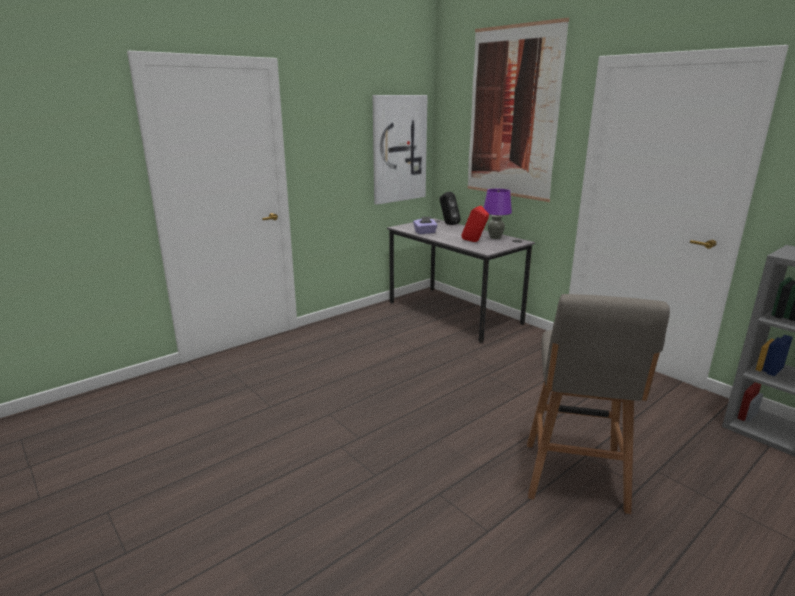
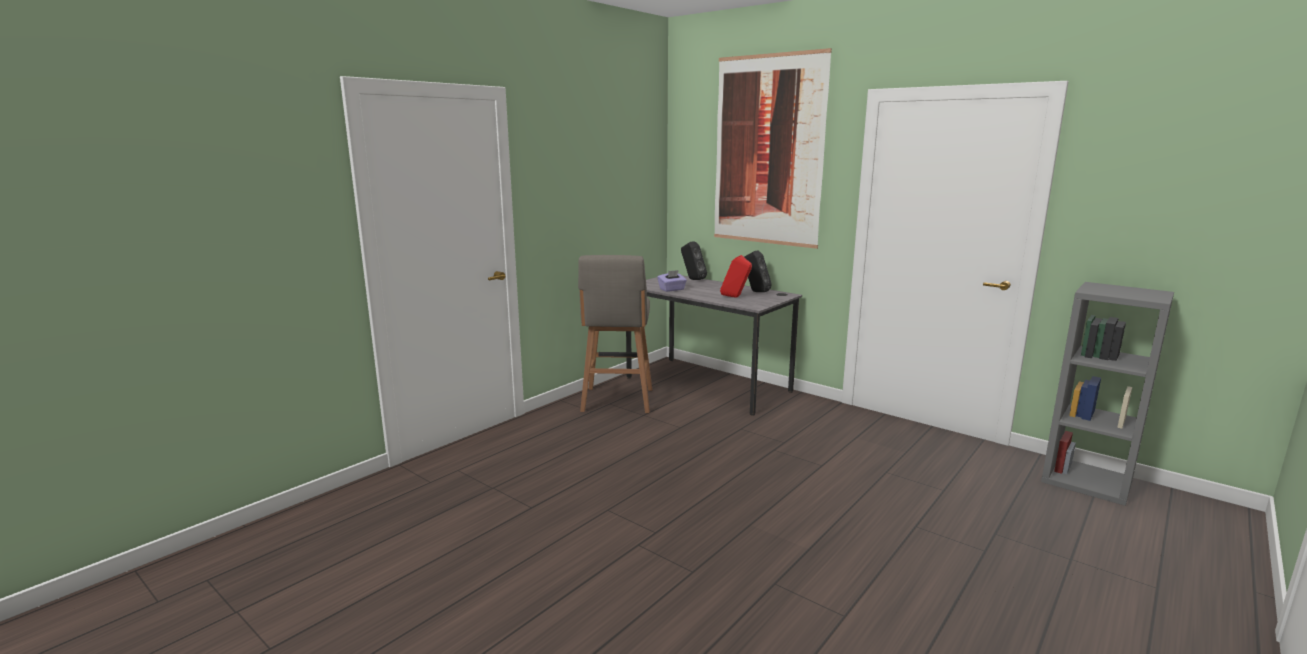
camera: 10 degrees left, 5 degrees down
(399, 149) = (632, 193): picture -> none
(495, 237) = (755, 291): purple table lamp -> black speaker
(574, 479) = (914, 551): grey stool -> grey stool (617, 401)

